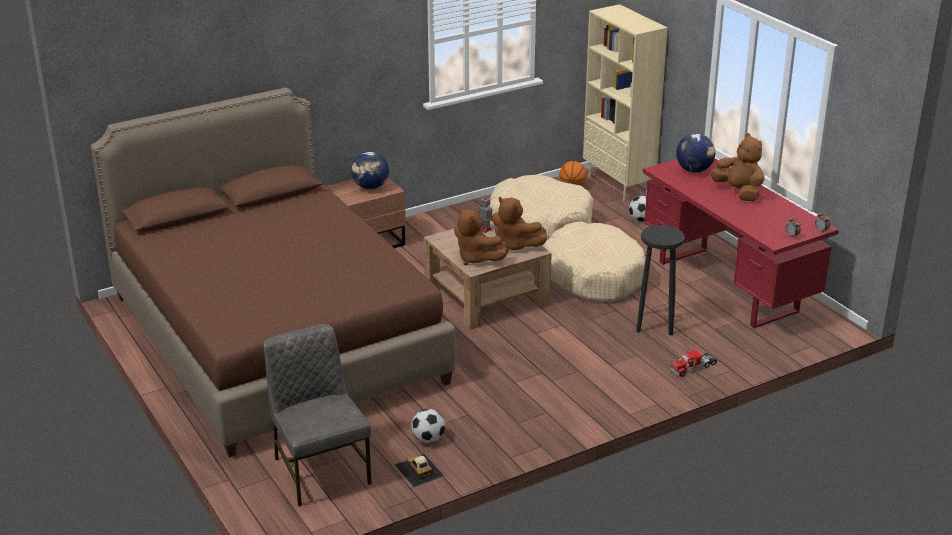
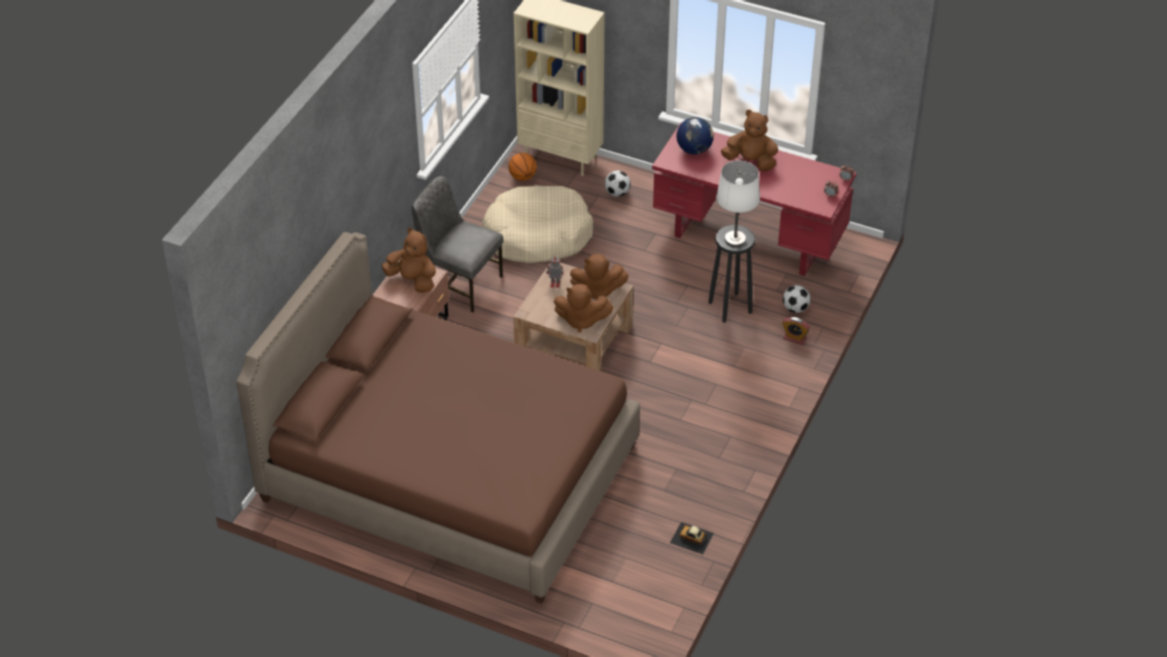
camera: 35 degrees left, 15 degrees up
(320, 470) = (622, 577): grey chair -> grey chair (459, 283)
(370, 187) = (412, 280): globe -> brown plush toy
(428, 439) = (671, 507): football -> football (795, 308)
(593, 275) = (637, 277): beige dog bed -> none
(661, 236) = (735, 240): none -> white table lamp
(693, 367) = (794, 338): toy truck -> alarm clock

